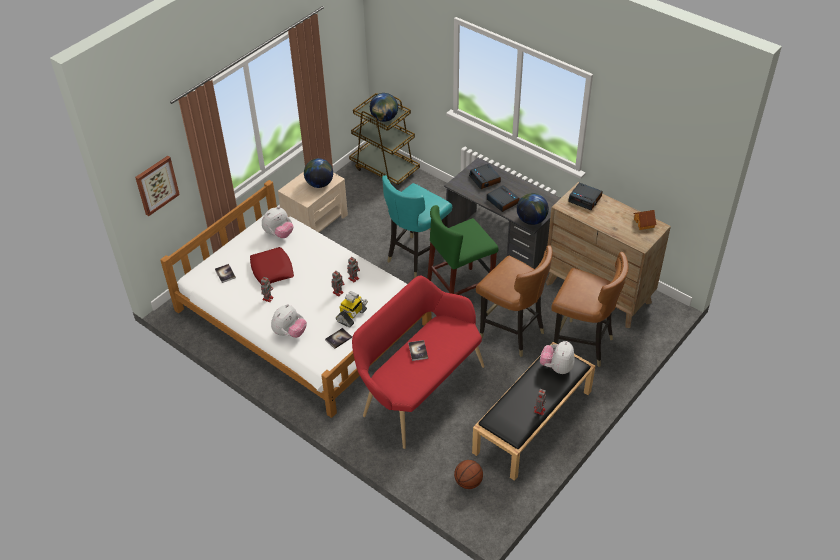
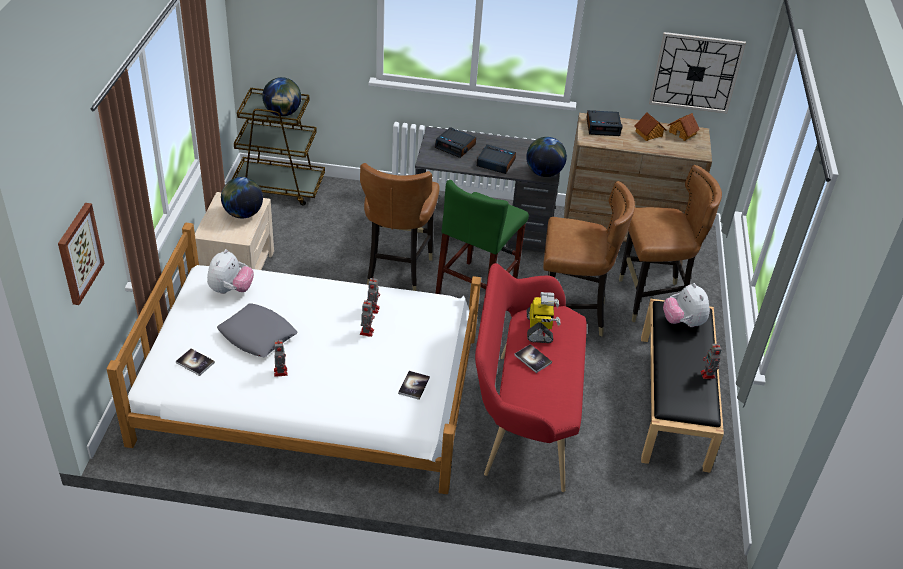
camera: 35 degrees left, 5 degrees down
(272, 270) = (257, 335): red pillow -> grey pillow
(290, 333) = (345, 403): plush toy -> none
(352, 316) = (408, 353): toy robot -> toy robot (540, 329)
(416, 257) = (396, 271): turquoise chair -> brown chair
(468, 482) = (665, 497): basketball -> none
(616, 216) = (649, 134): none -> toy house
(669, 178) = (695, 72): none -> wall clock

